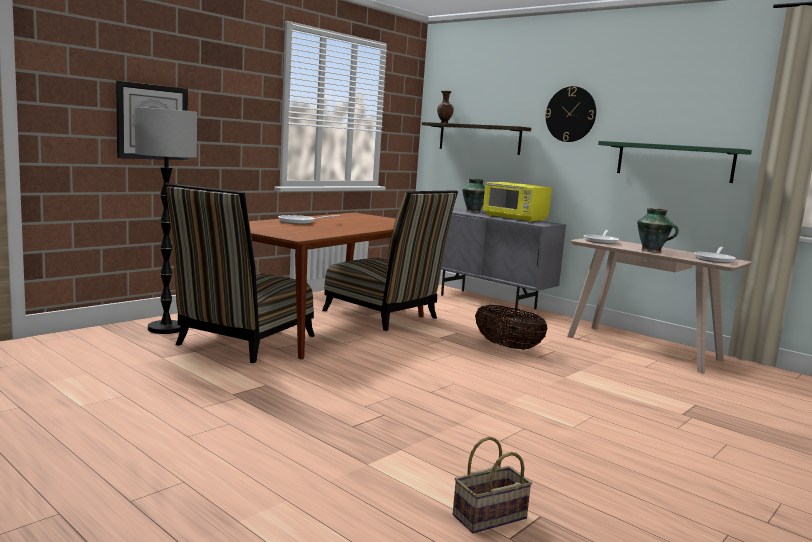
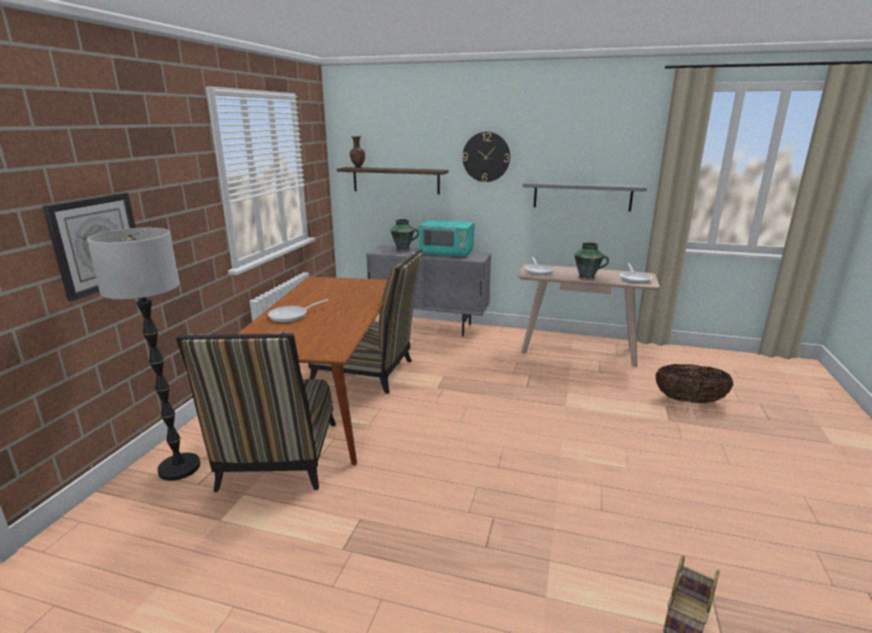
camera: 25 degrees left, 10 degrees up
(507, 347) = (495, 381): basket -> basket (689, 401)
(515, 218) = (447, 253): yellow microwave -> turquoise microwave
(674, 161) = (582, 196): green shelf -> grey shelf

